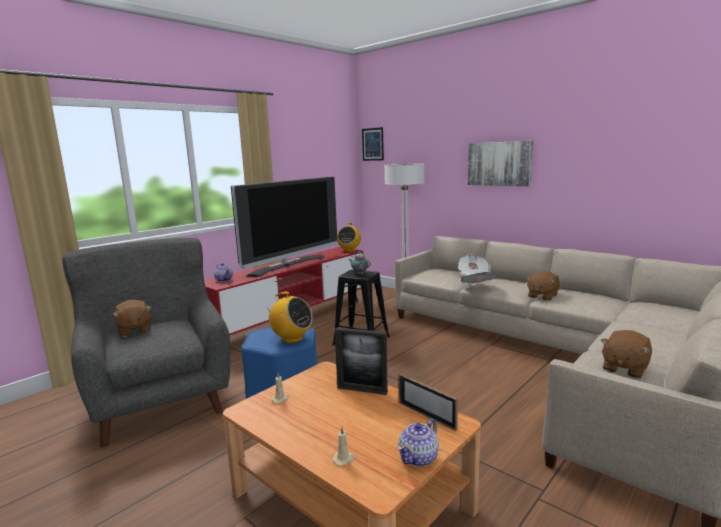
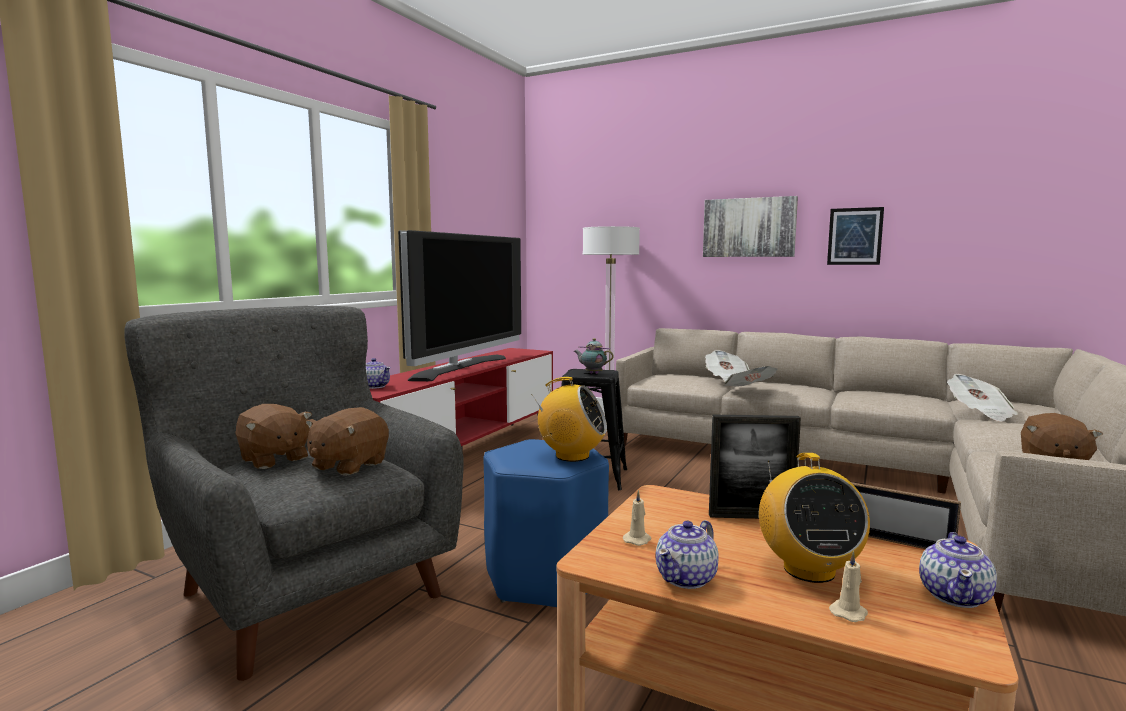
camera: 15 degrees left, 5 degrees down
(281, 427) = (687, 578): none -> teapot
(349, 250) = (532, 351): radio -> radio (808, 570)
(372, 144) = (552, 202): picture -> picture (855, 236)
(542, 296) = (840, 398): brown plush toy -> brown plush toy (348, 465)
(633, 317) = (980, 413): none -> newspaper

